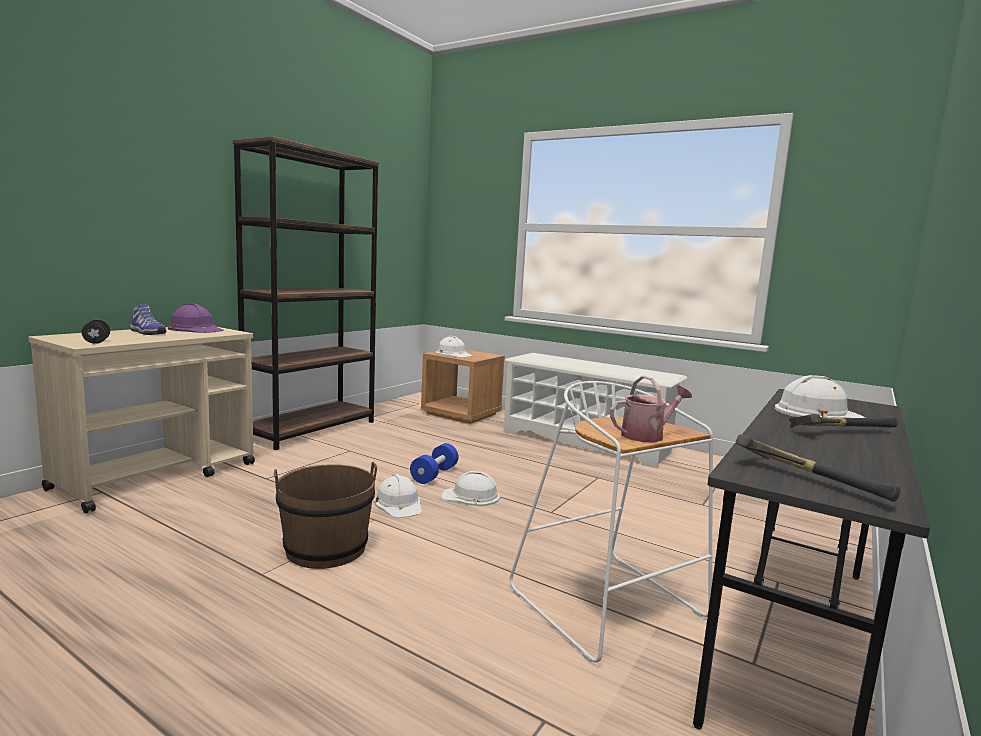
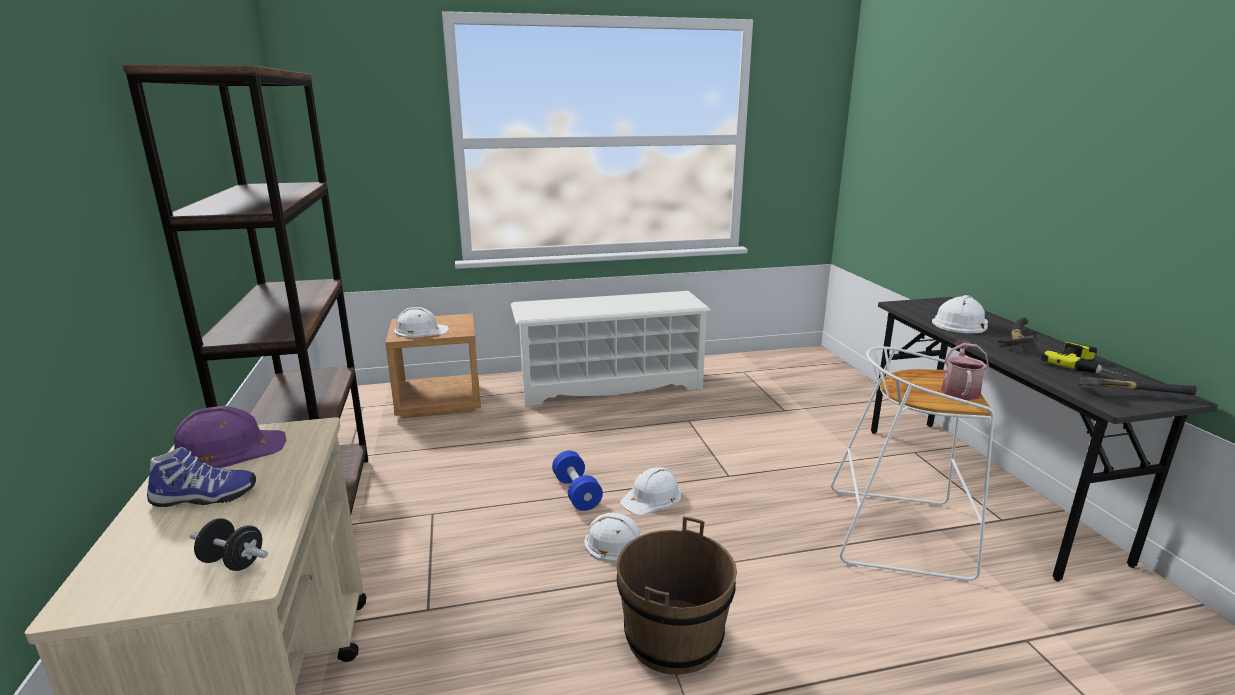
camera: 45 degrees left, 10 degrees up
(850, 462) = (1089, 367): none -> power drill

